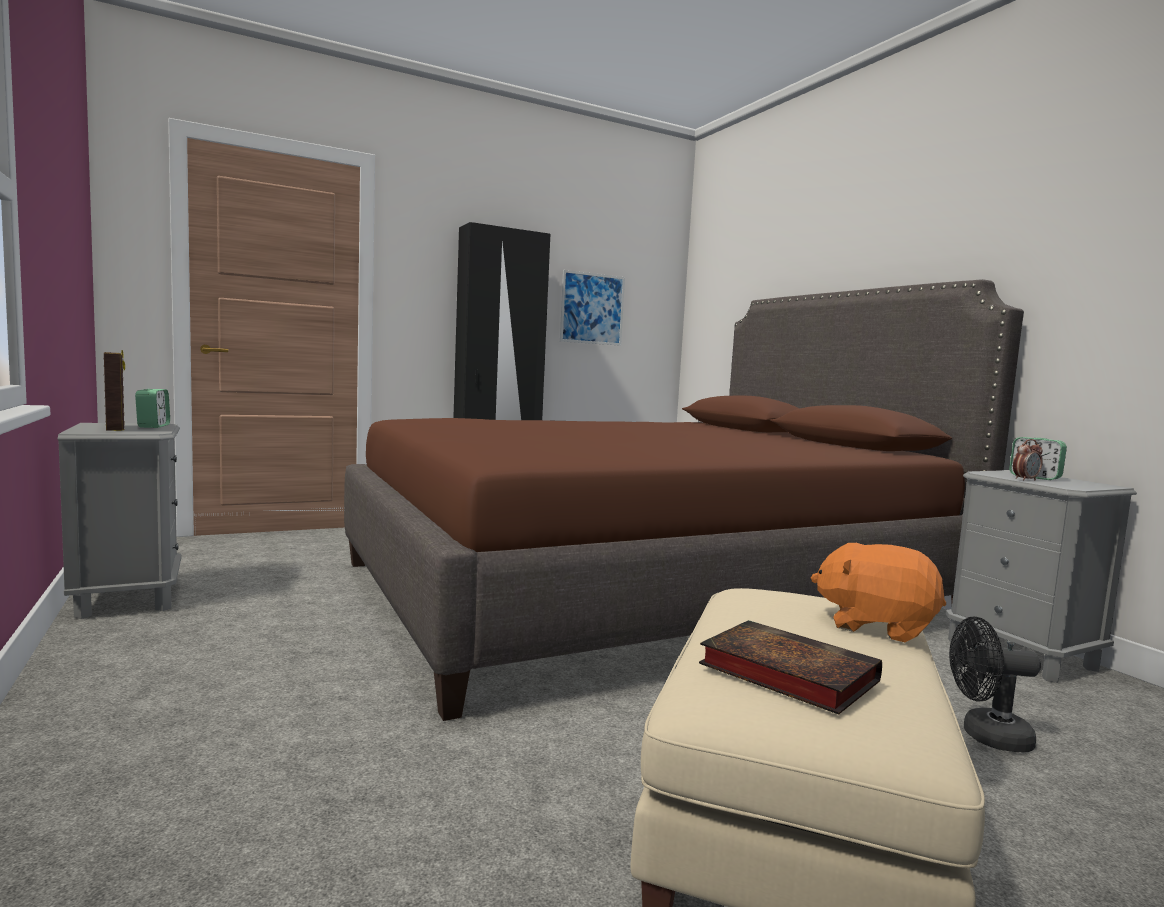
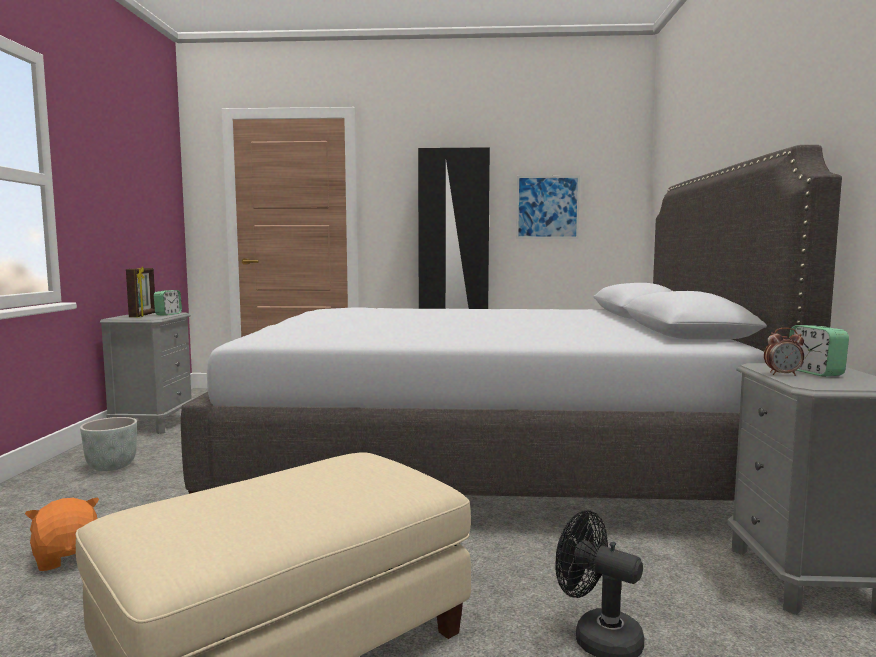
camera: 30 degrees right, 0 degrees up
(168, 668) = (112, 467): none -> grey planter
(643, 591) = (486, 460): brown bed -> grey bed
(782, 672) = (204, 508): book -> none
(875, 625) = (381, 493): orange plush toy -> orange plush toy (68, 556)

